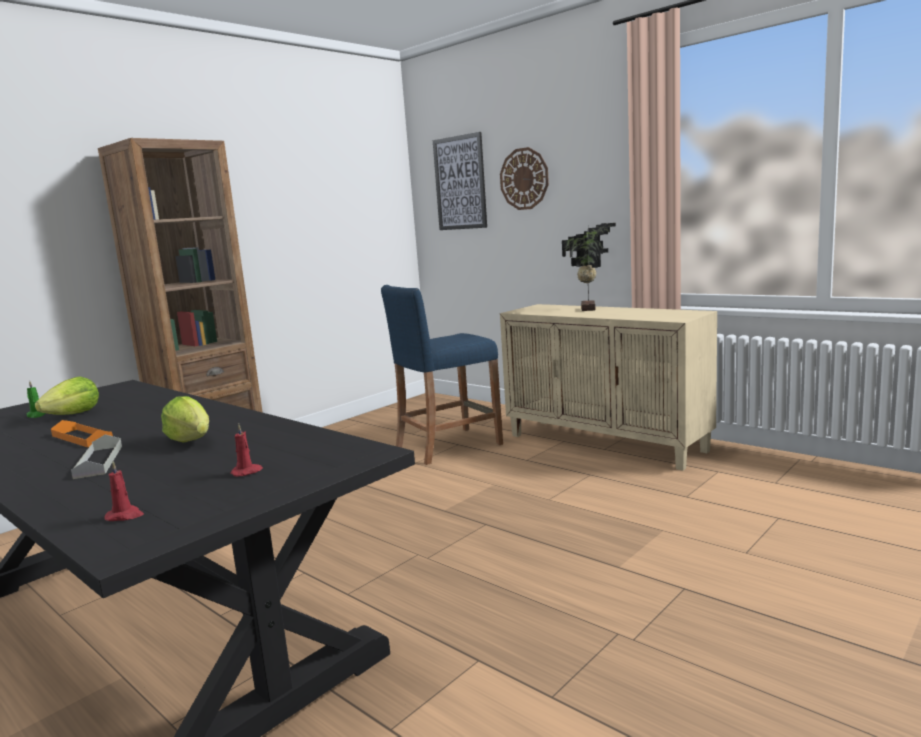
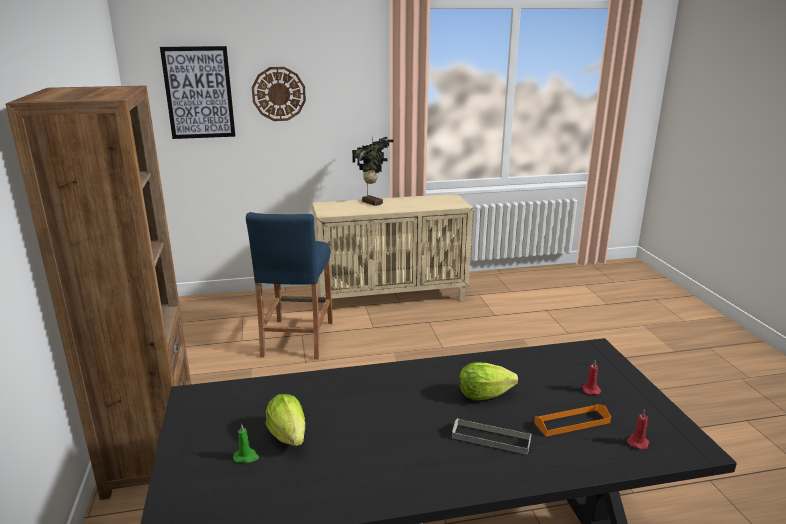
camera: 55 degrees left, 10 degrees up
(82, 438) = (397, 439): orange tray -> orange tray (572, 422)

